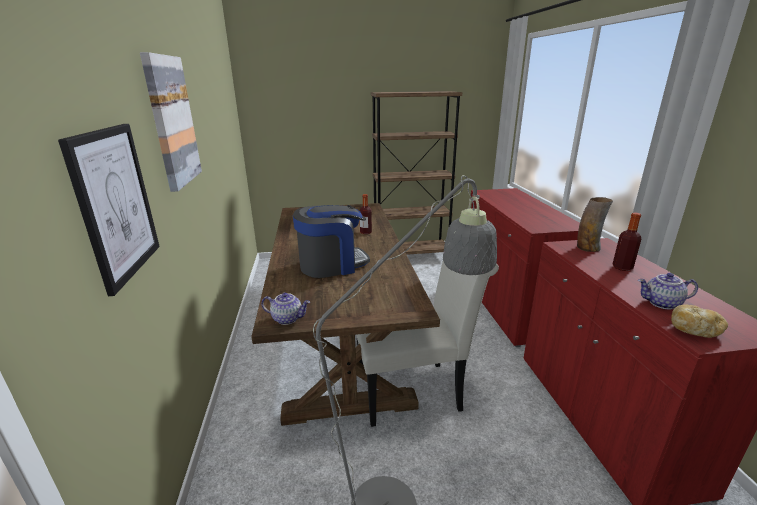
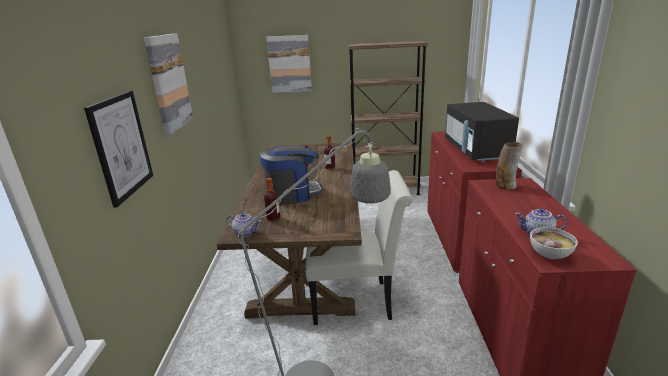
camera: 10 degrees right, 0 degrees up
(303, 114) = (289, 64): none -> picture
(531, 210) = (476, 151): none -> black microwave
(622, 267) = (524, 204): bottle -> bottle (273, 218)
(694, 330) = (549, 255): bread -> bowl

